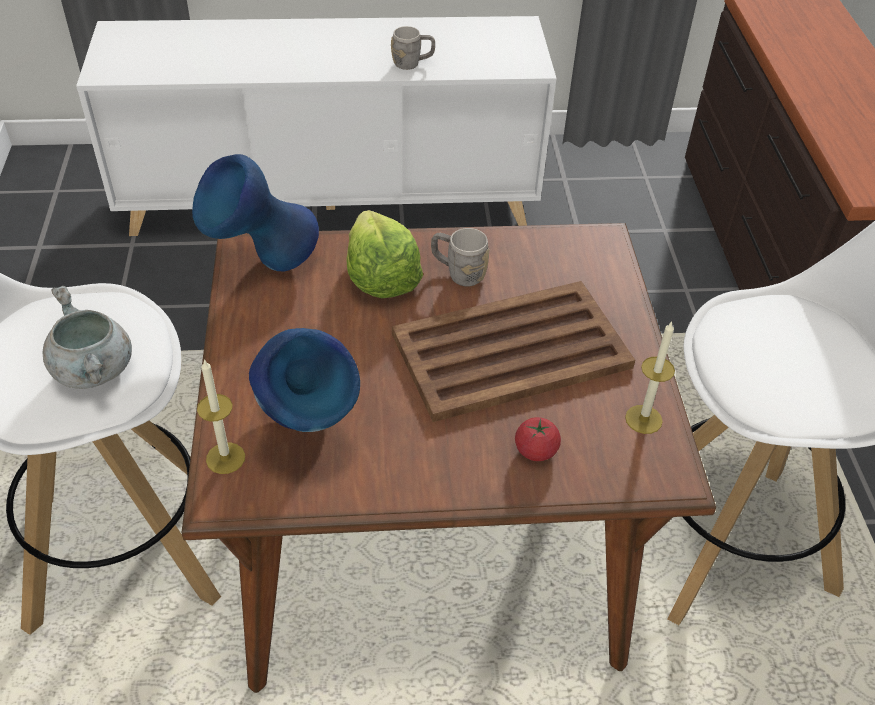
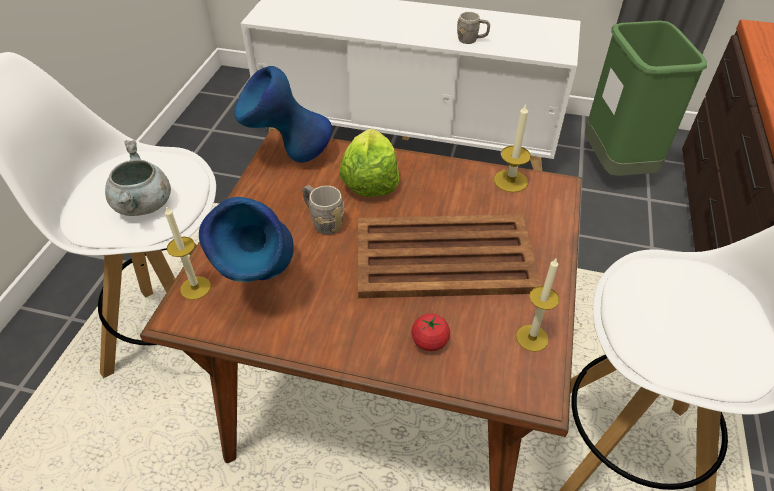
camera: 20 degrees right, 0 degrees up
(458, 273) = (429, 189): grey mug -> grey mug (323, 221)
(548, 243) = (510, 181): none -> candle
(612, 195) = (615, 166): none -> green trash can

